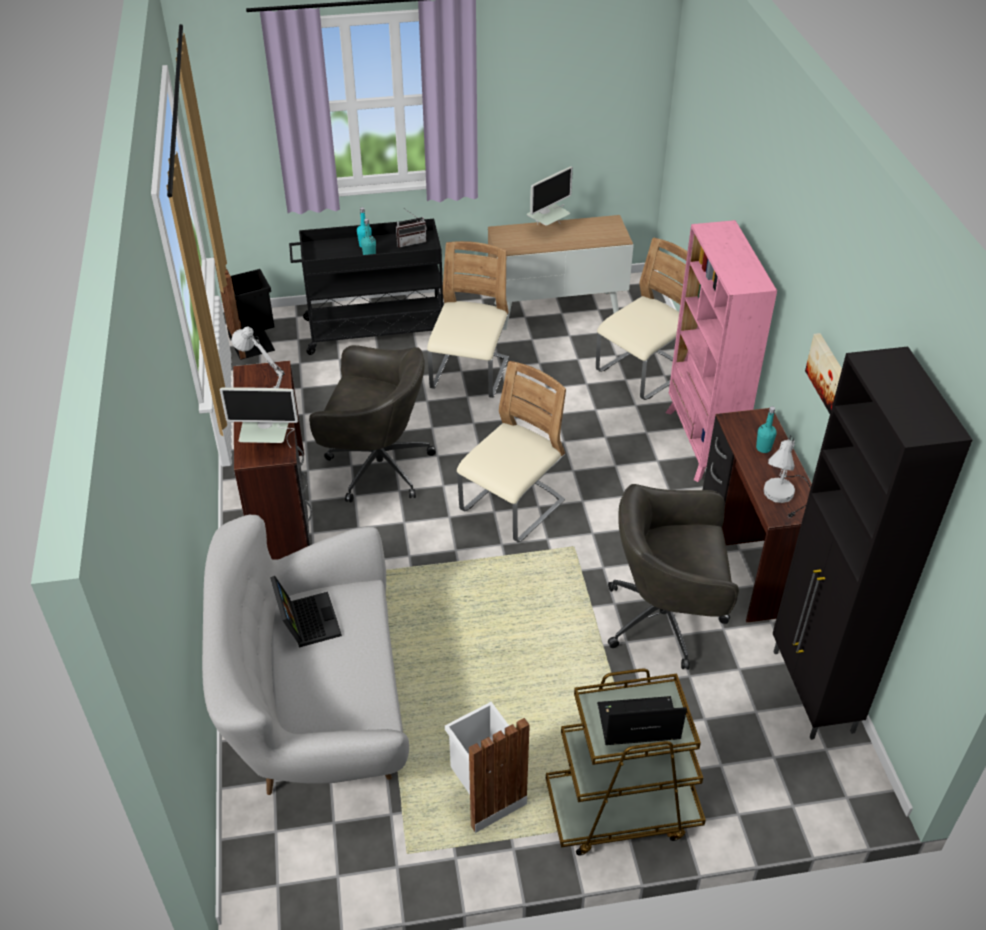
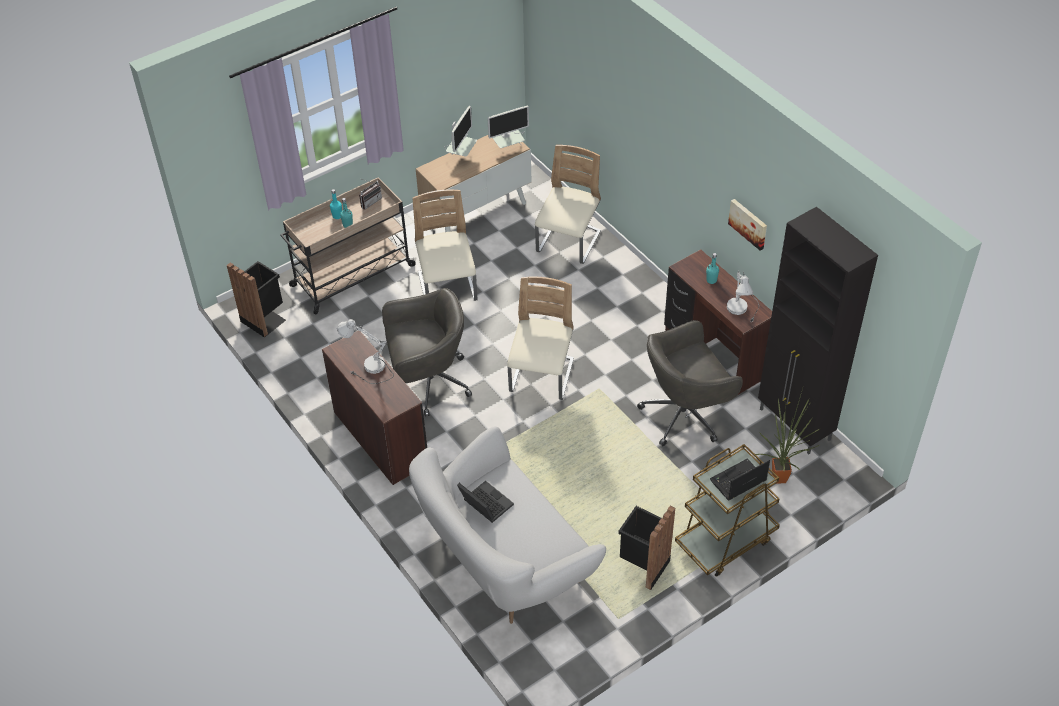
camera: 25 degrees left, 5 degrees up
(268, 447) = (394, 398): monitor -> monitor (508, 149)
(375, 330) = (351, 276): black cart -> beige cart
(485, 796) = (642, 567): white trash can -> black trash can
(701, 443) = (638, 283): pink bookcase -> none
(753, 758) = (782, 479): none -> potted plant

